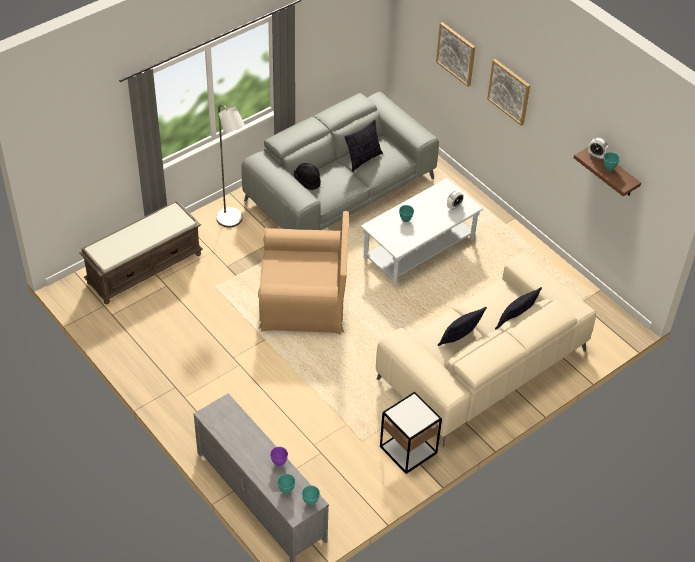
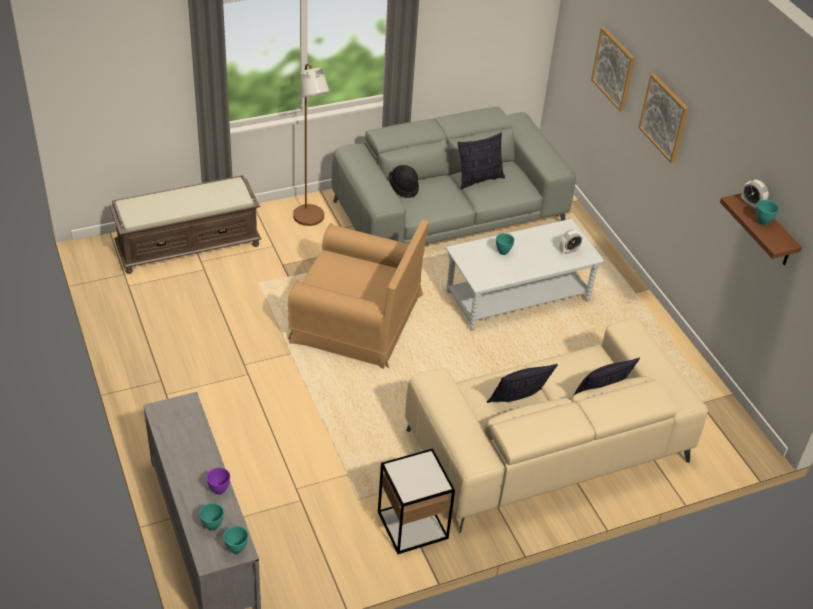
camera: 15 degrees right, 5 degrees down
(232, 221) = (310, 219): grey floor lamp -> brown floor lamp

